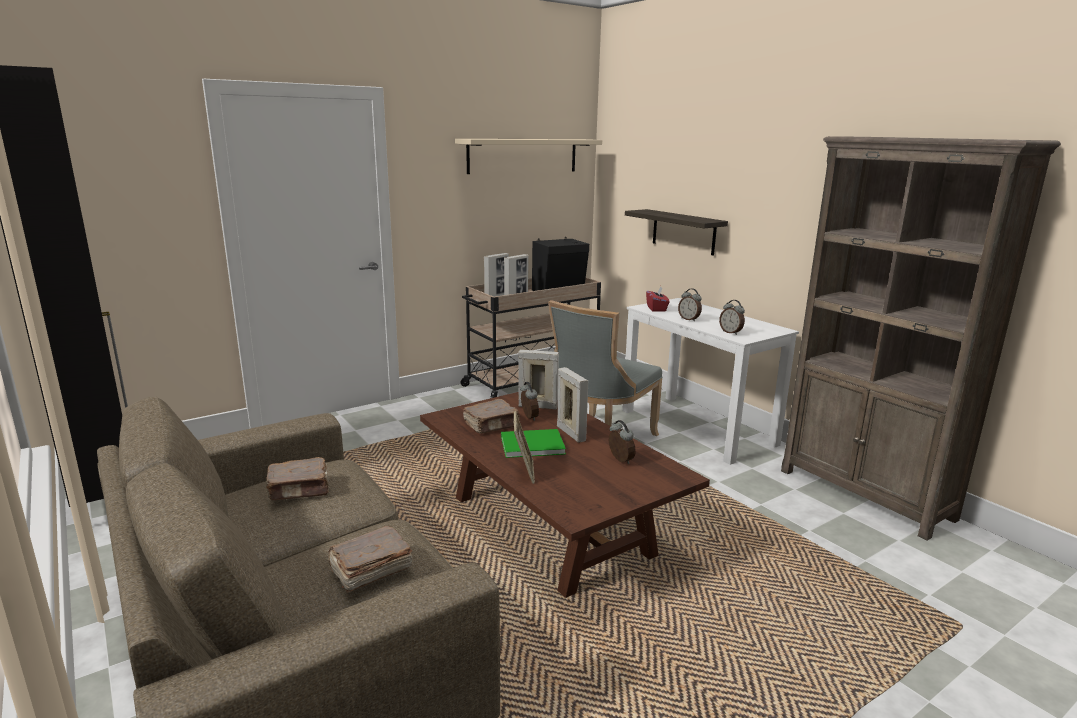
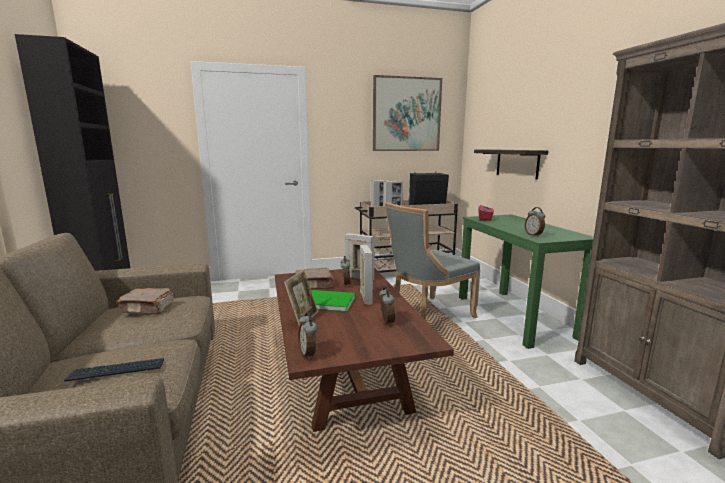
camera: 20 degrees right, 5 degrees down
(370, 570) = (117, 371): brown book -> keyboard
(523, 155) = (406, 114): beige shelf -> picture
(689, 319) = (505, 226): alarm clock -> alarm clock (308, 354)
(697, 427) = (514, 316): white desk -> green desk

